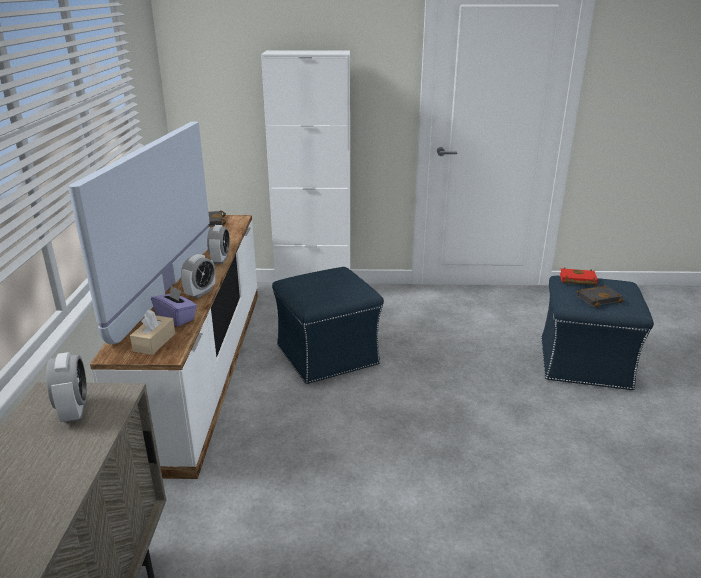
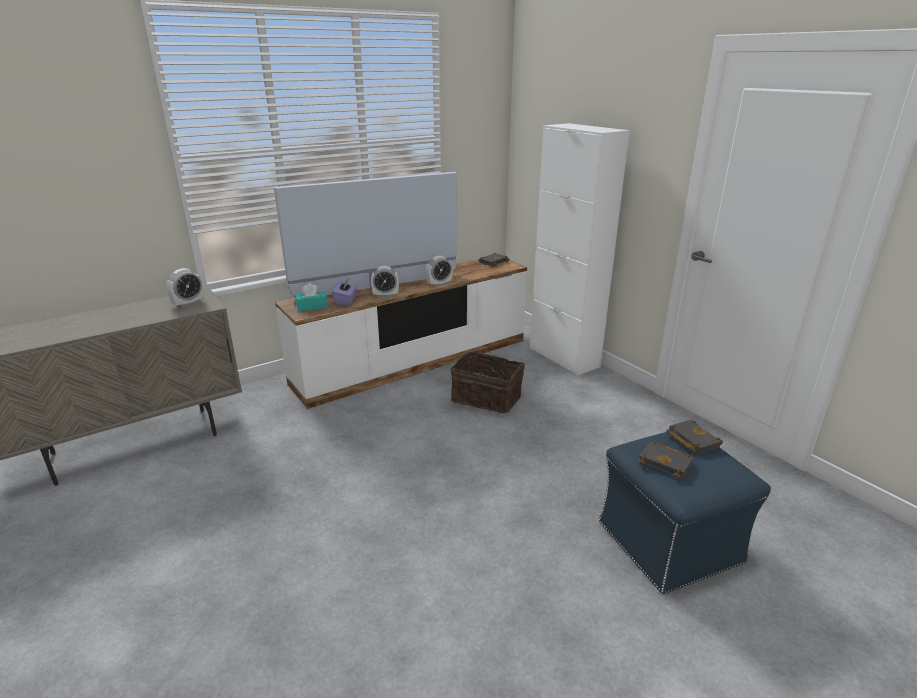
camera: 55 degrees right, 0 degrees up
(154, 342) = (312, 306): beige tissue box -> turquoise tissue box
(328, 355) = (487, 398): blue ottoman -> basket
(576, 280) = (690, 440): red book -> black book

